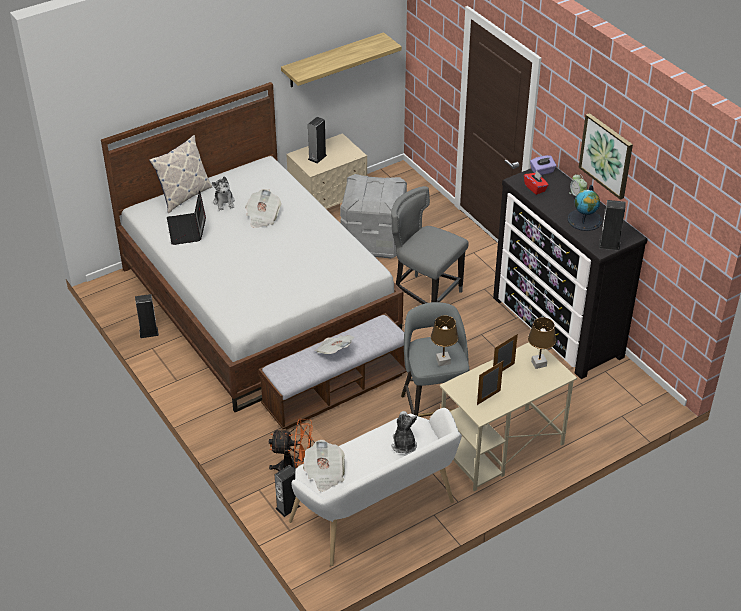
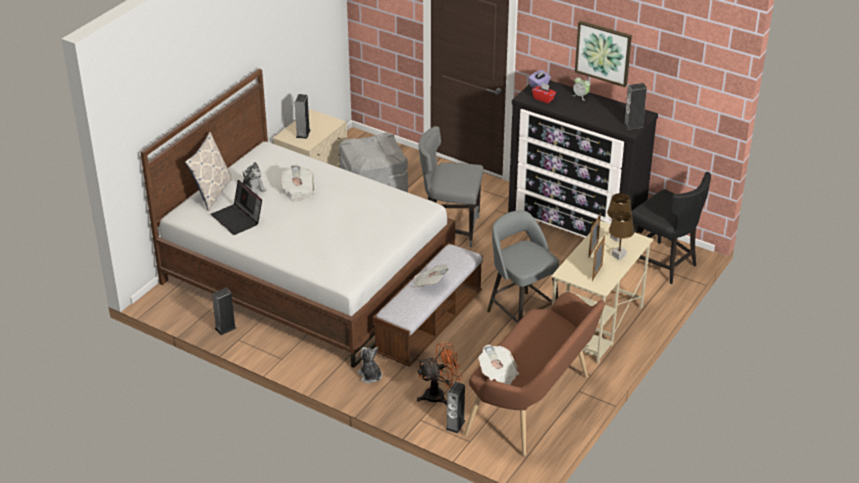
camera: 25 degrees left, 5 degrees down
(333, 60) = (299, 39): shelf -> none
(378, 515) = (534, 406): white bench -> brown bench
(403, 444) = (545, 333): plush toy -> plush toy (370, 376)
(443, 361) = (536, 259): brown table lamp -> brown table lamp (618, 255)
(584, 220) = (600, 112): globe -> none
(619, 404) = (664, 264): none -> black chair

